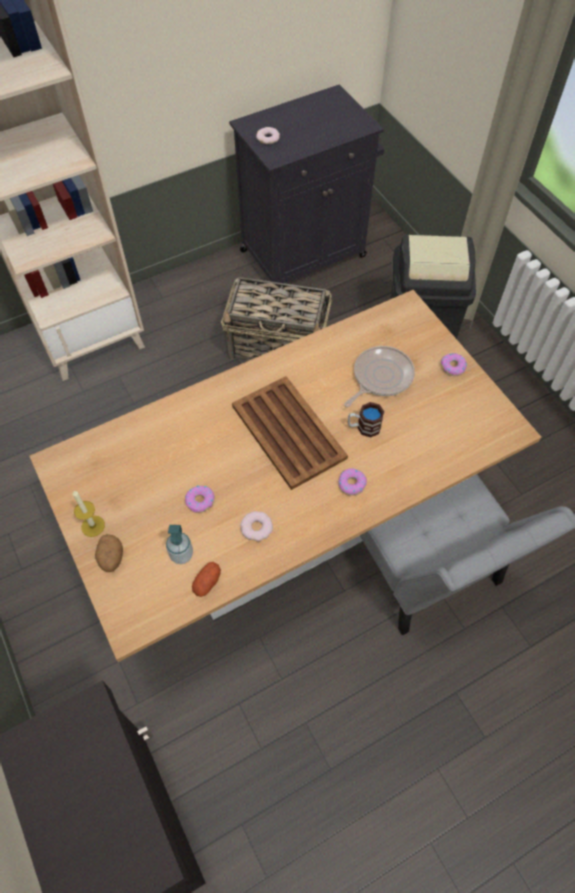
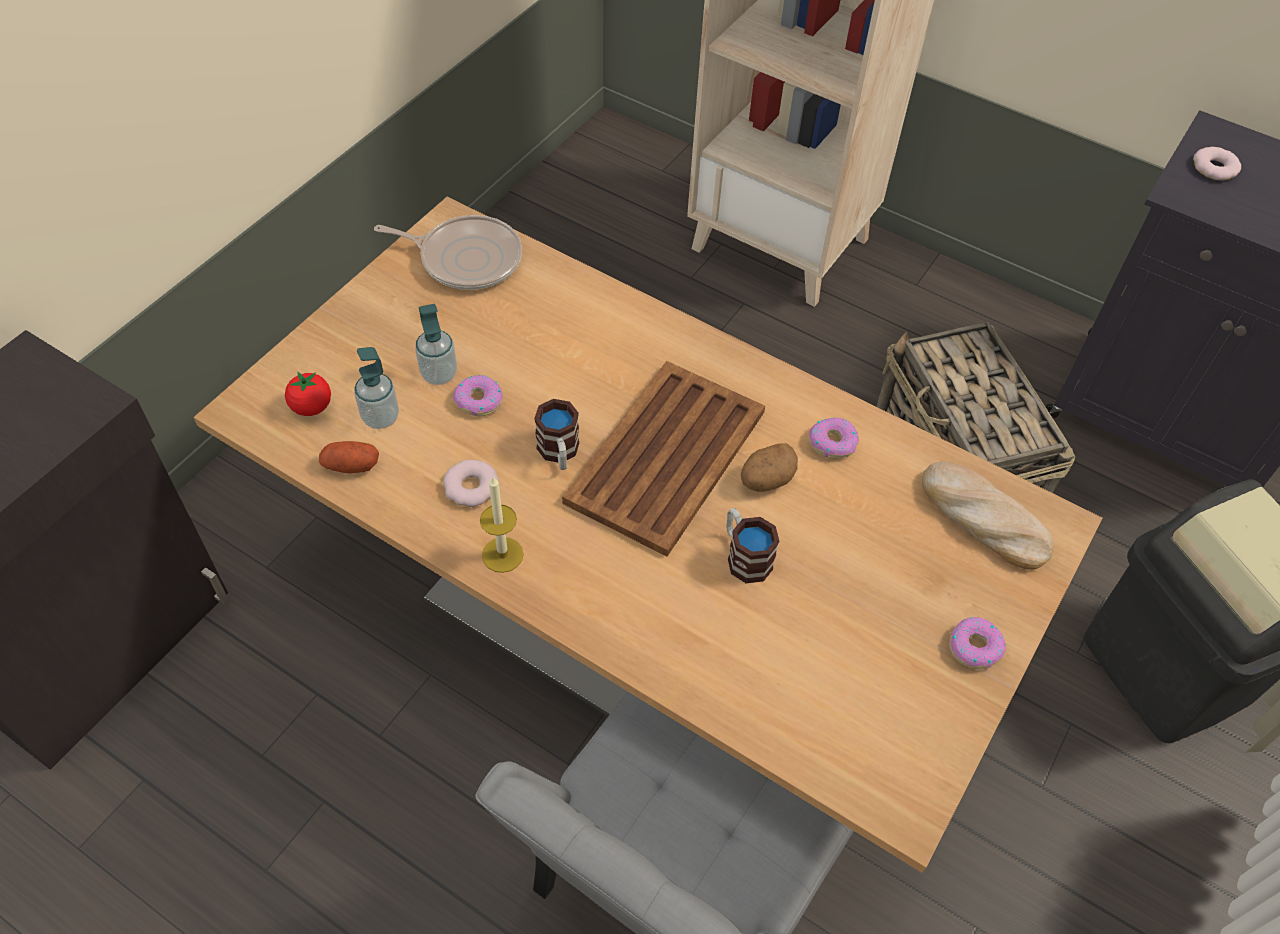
camera: 60 degrees right, 5 degrees down
(93, 526) = (376, 304): candle -> candle (502, 554)
(111, 558) = (337, 345): potato -> potato (766, 480)
(151, 589) = (312, 407): none -> tomato
(168, 513) = (439, 374): none -> soap dispenser
(258, 478) = (559, 453): none -> mug
(351, 484) = (622, 581): donut -> donut (832, 442)
(380, 377) = (865, 540): frying pan -> frying pan (466, 258)
(391, 329) = (982, 518): none -> bread

